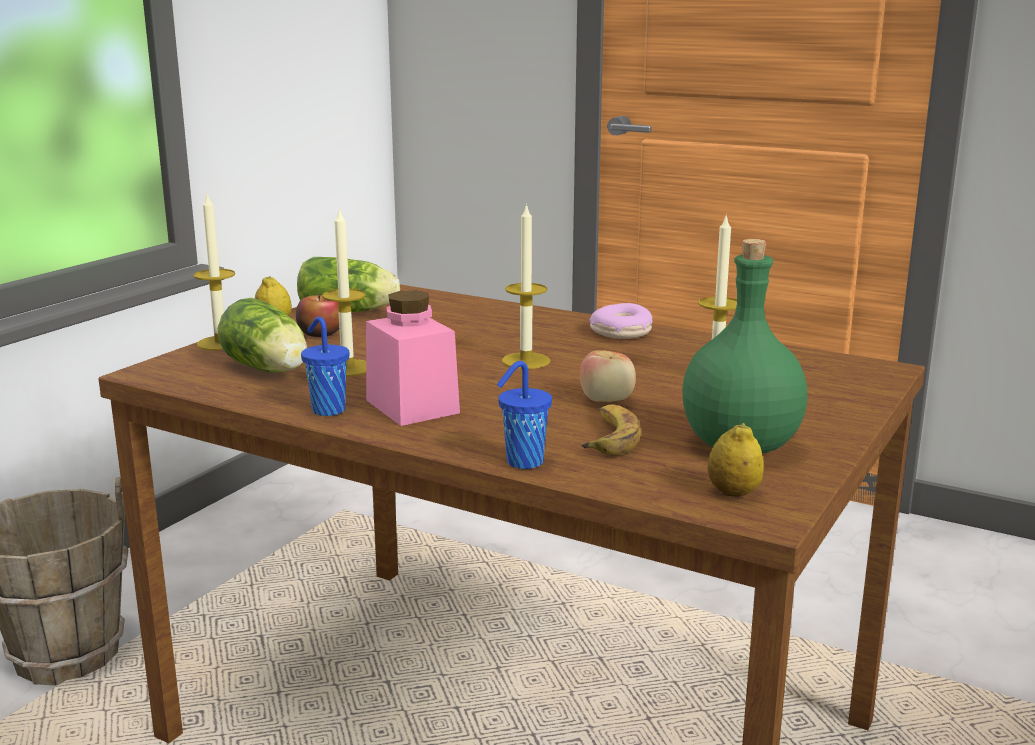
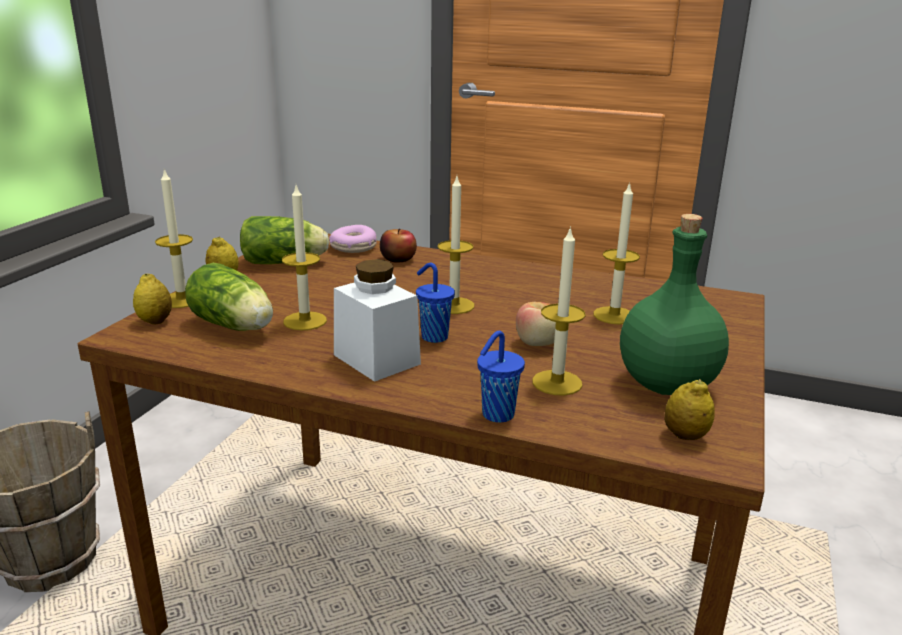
camera: 10 degrees left, 5 degrees up
(185, 361) = (155, 321): none -> lemon
(320, 333) = (268, 285): apple -> apple (398, 259)
(327, 410) = (303, 368): blue cup -> blue cup (433, 337)
(412, 406) = (376, 359): pink jar -> white jar
(609, 437) = (557, 382): banana -> candle
(621, 333) = (519, 273): donut -> donut (354, 247)

